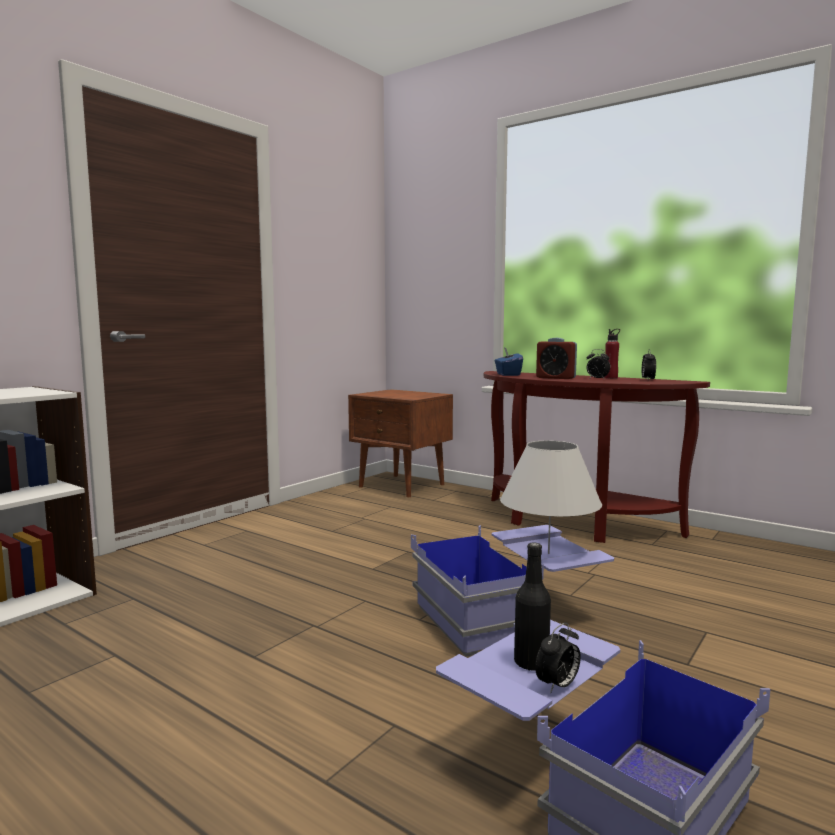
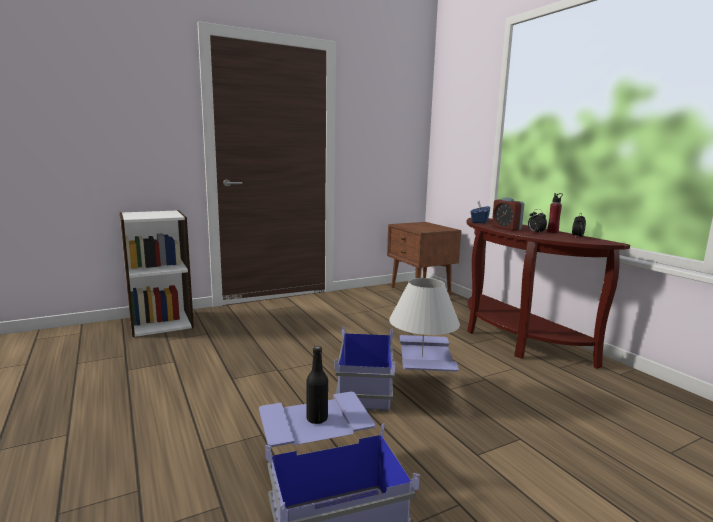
camera: 25 degrees right, 5 degrees up
(557, 686) = (314, 435): alarm clock -> none

